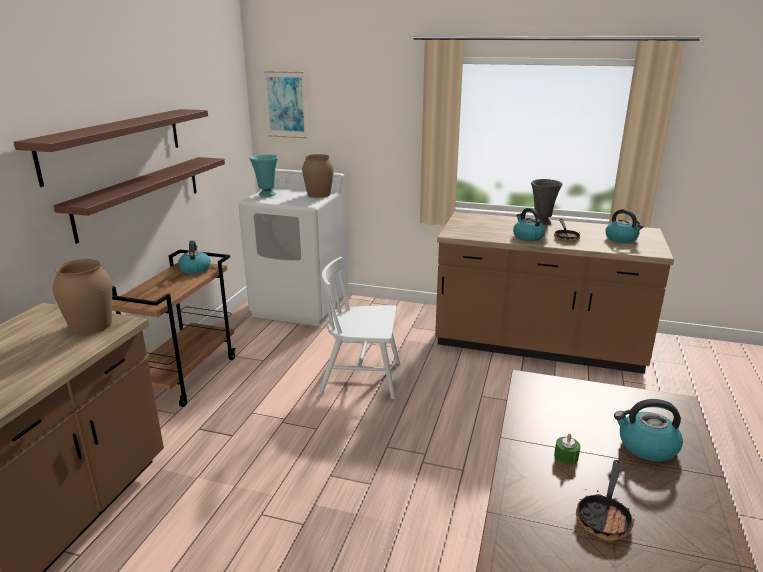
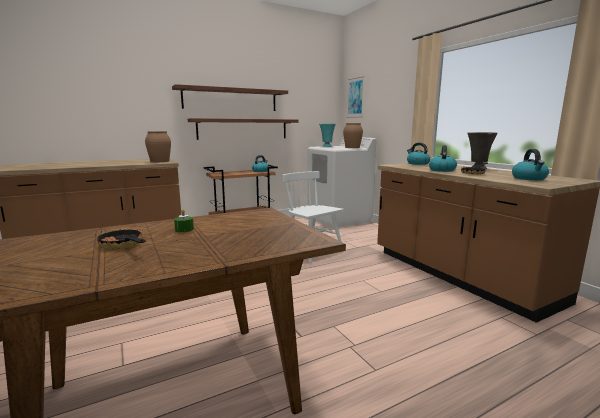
camera: 45 degrees right, 10 degrees down
(605, 516) = (123, 246): frying pan -> frying pan turned 60 degrees clockwise
(646, 446) = (231, 242): kettle -> kettle (417, 163)

